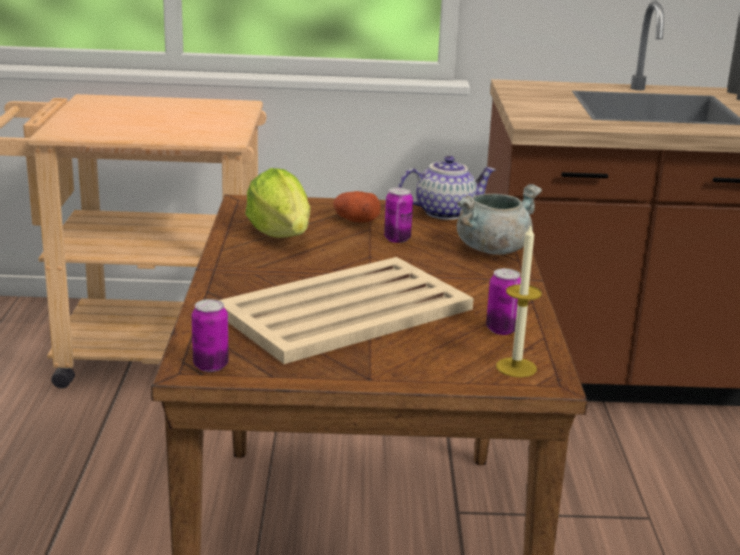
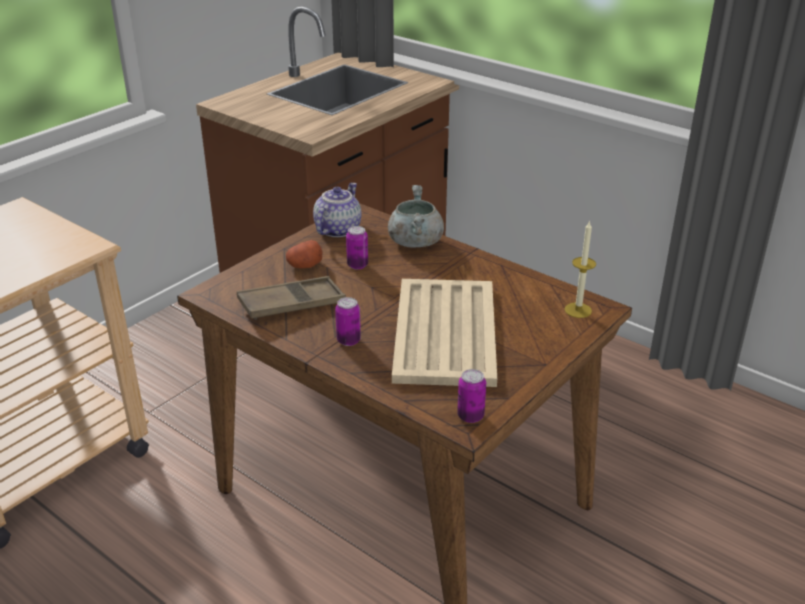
camera: 50 degrees left, 10 degrees up
(281, 235) = (292, 304): lettuce -> brown tray
(501, 329) = (527, 292): can -> can (348, 340)

